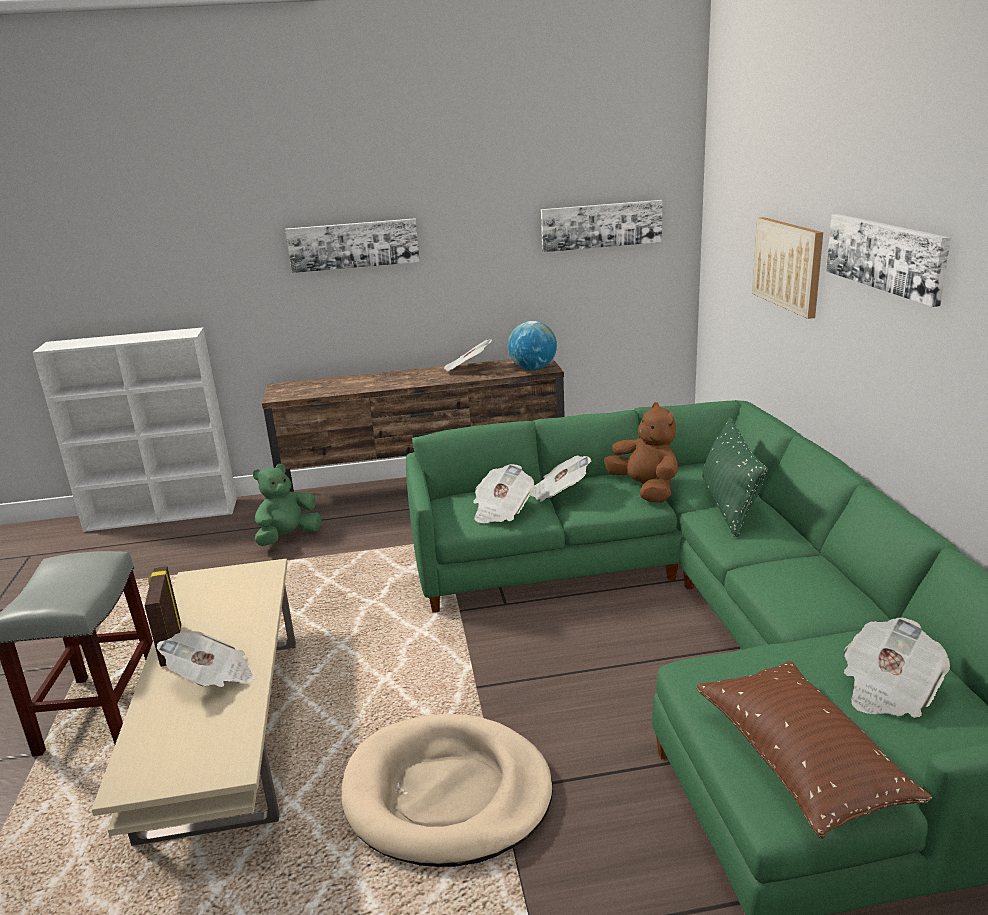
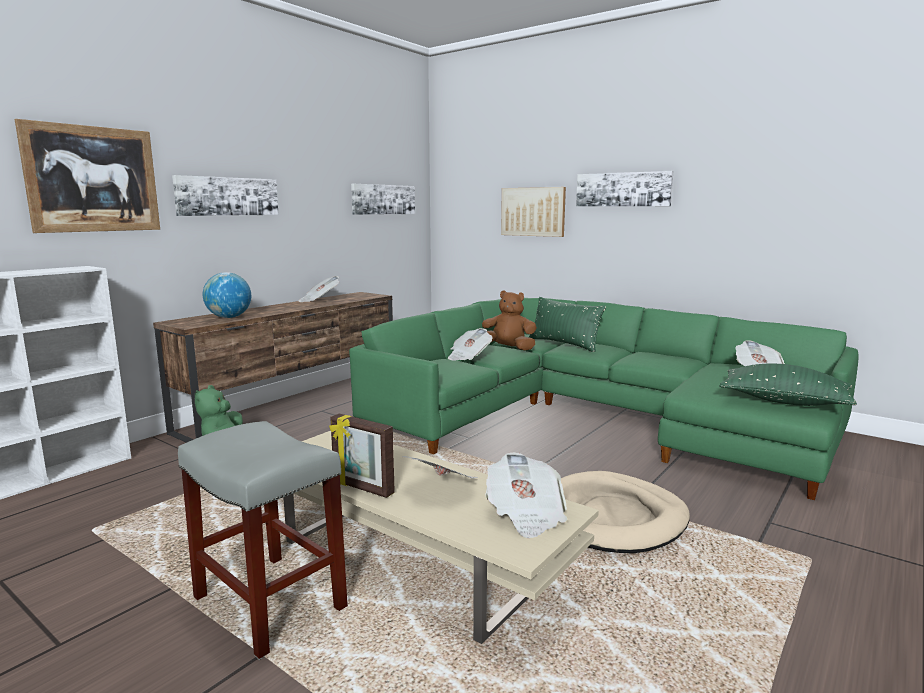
camera: 45 degrees left, 10 degrees down
(205, 242) = (93, 179): none -> picture
(501, 510) = (454, 368): newspaper -> newspaper (525, 515)
(533, 369) = (368, 296): globe -> globe (229, 317)
(800, 763) = (783, 402): brown pillow -> green pillow

